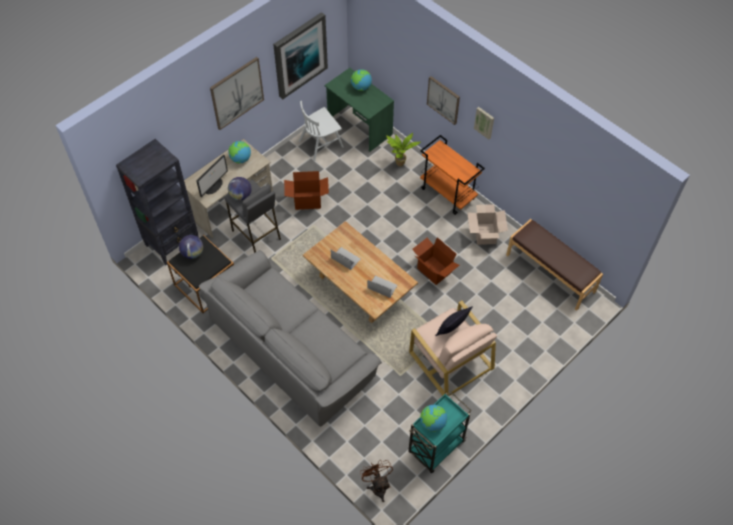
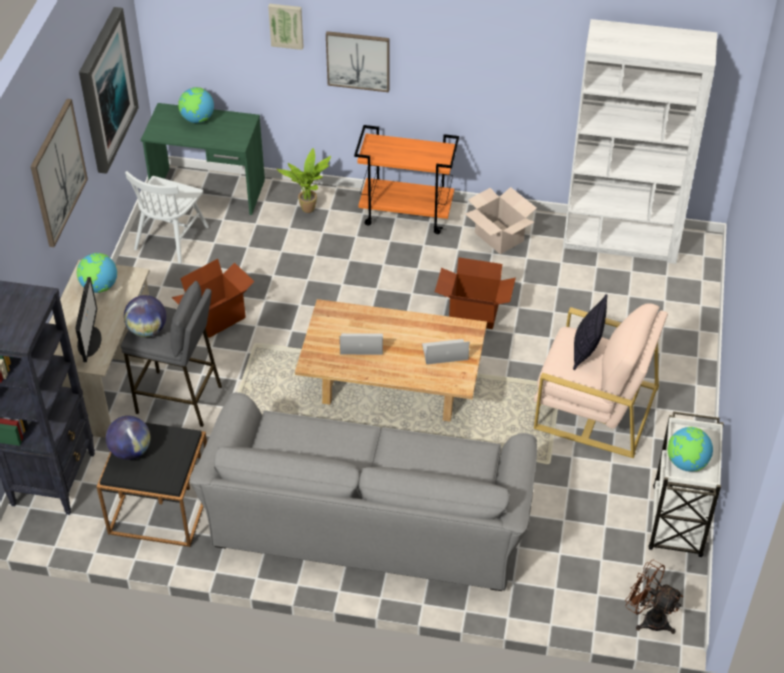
camera: 35 degrees left, 10 degrees down
(435, 447) = (677, 523): turquoise cart -> white cart
(484, 122) = (443, 57): picture -> picture (286, 25)
(550, 273) = (621, 239): brown bench -> white bookcase

